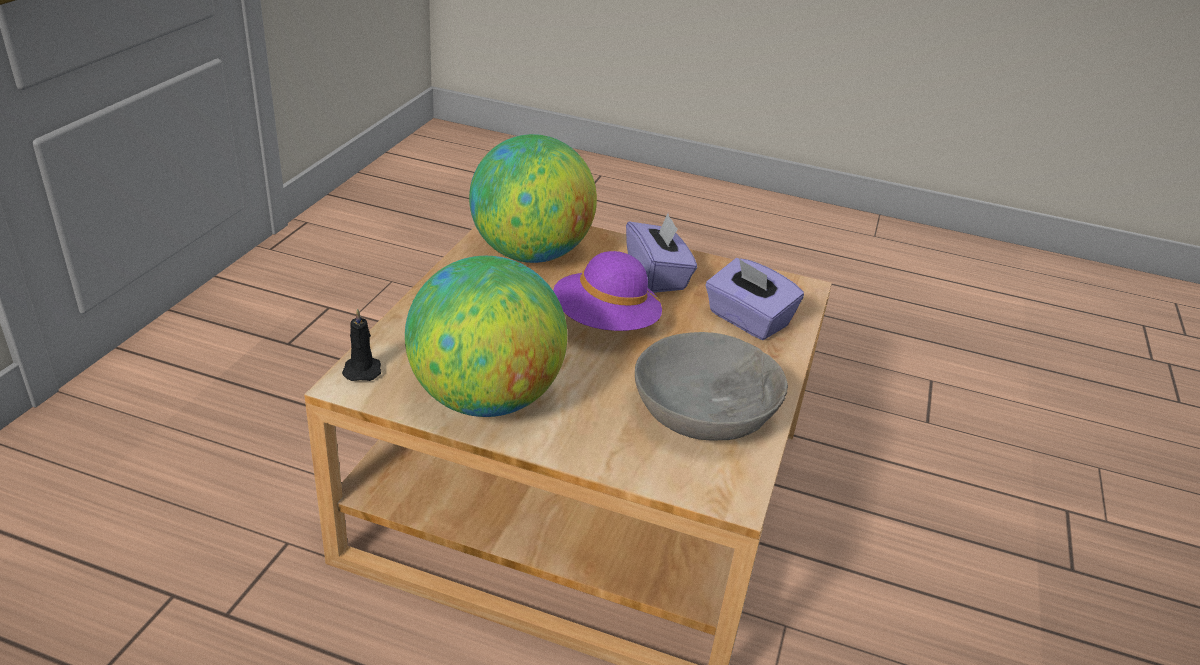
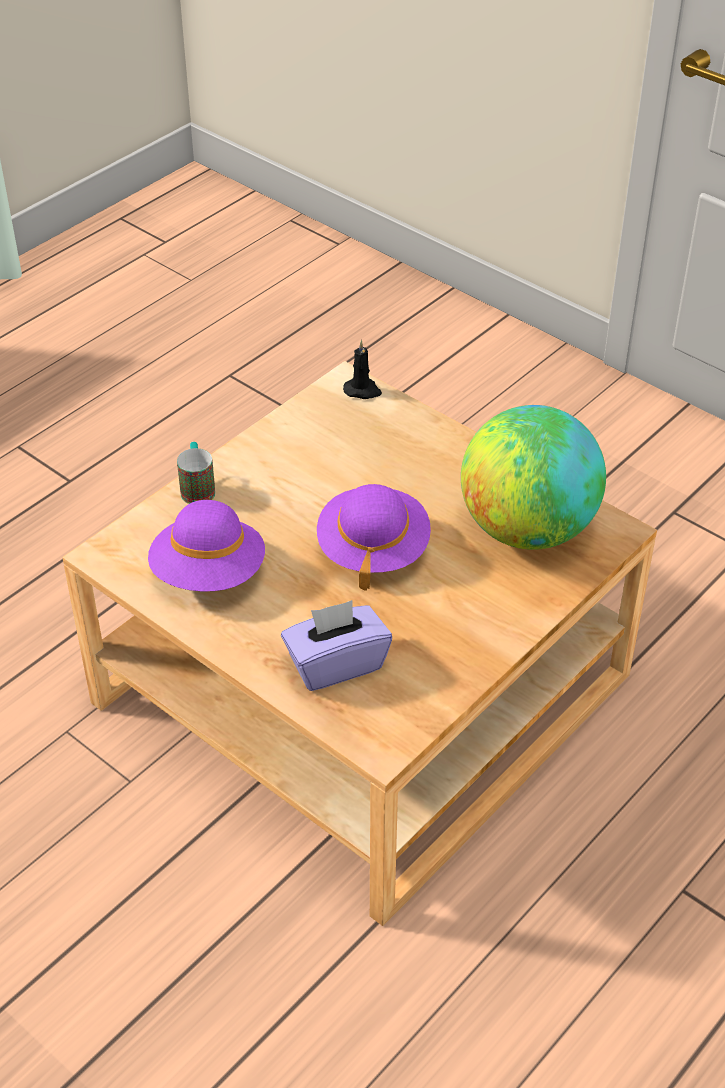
camera: 115 degrees right, 10 degrees up
(486, 399) = (293, 449): globe -> none
(587, 453) = (197, 488): none -> mug
(657, 275) = (451, 619): purple tissue box -> none
(704, 412) = (209, 574): grey bowl -> purple hat

